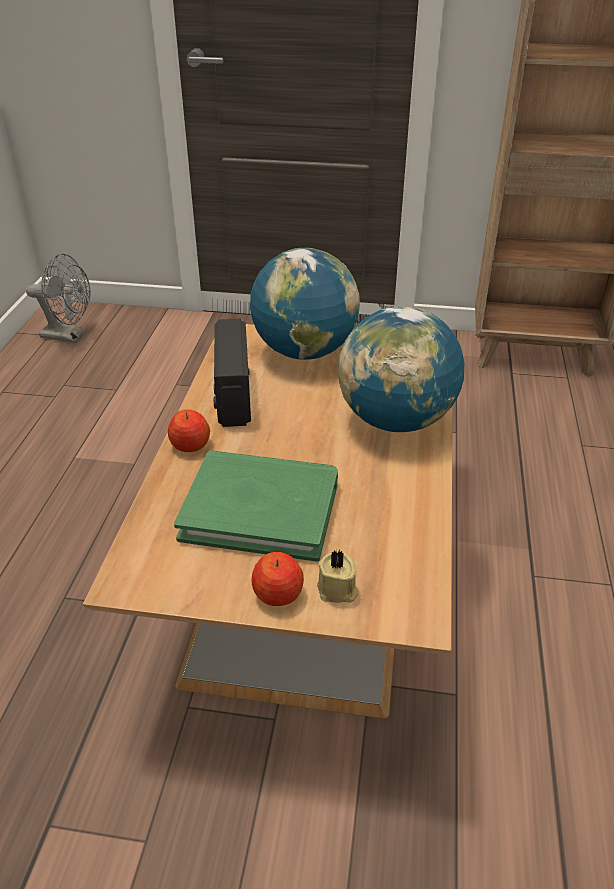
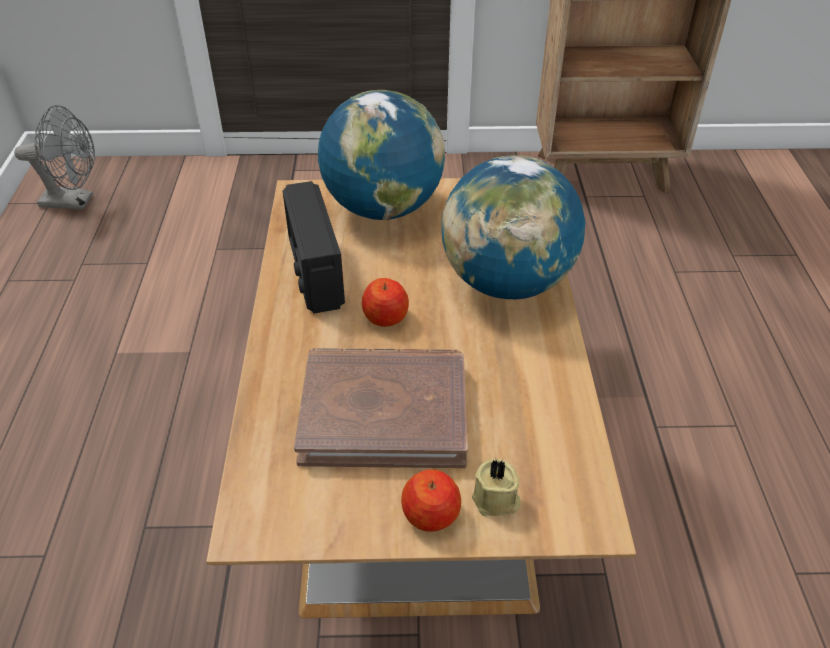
camera: 10 degrees left, 5 degrees up
(190, 445) = (281, 341): apple -> apple (386, 317)
(261, 509) = (384, 412): green book -> brown book

